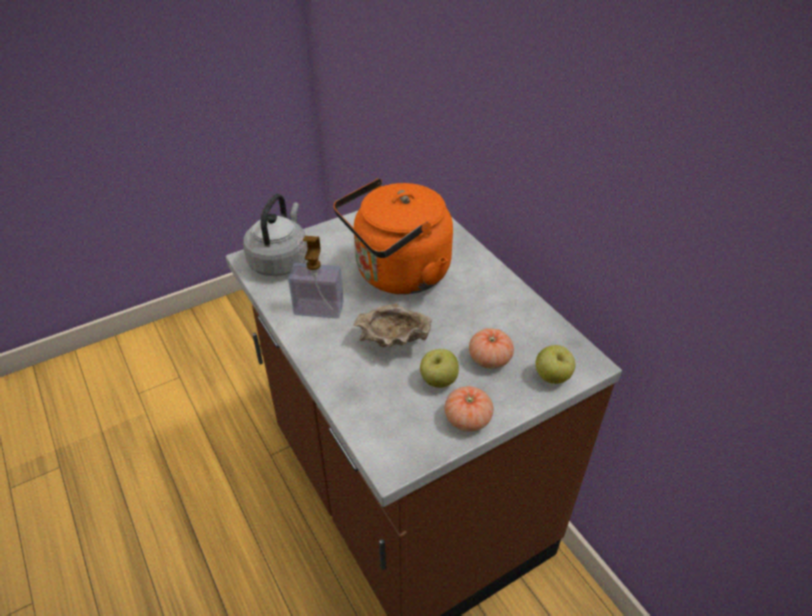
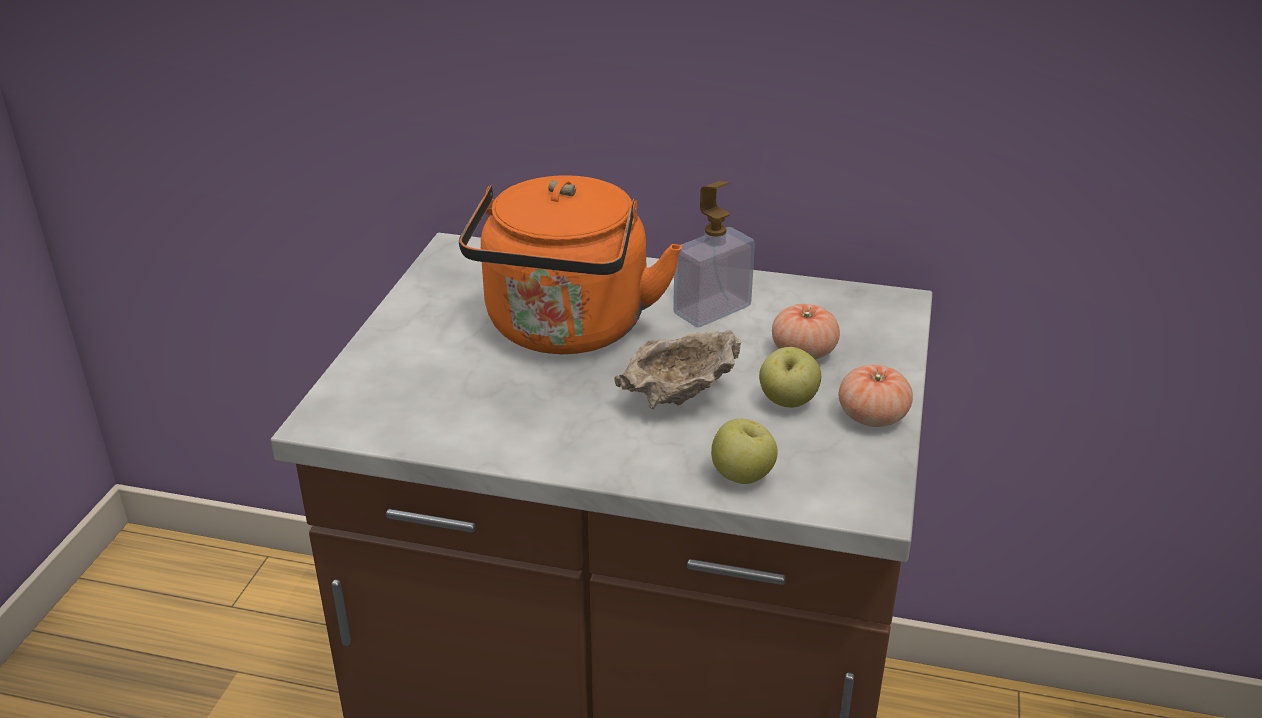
camera: 45 degrees left, 10 degrees down
(280, 261) = (374, 399): grey kettle -> none
(319, 309) = (525, 419): soap dispenser -> soap dispenser (712, 309)
(552, 377) = (886, 332): apple -> apple (742, 476)

